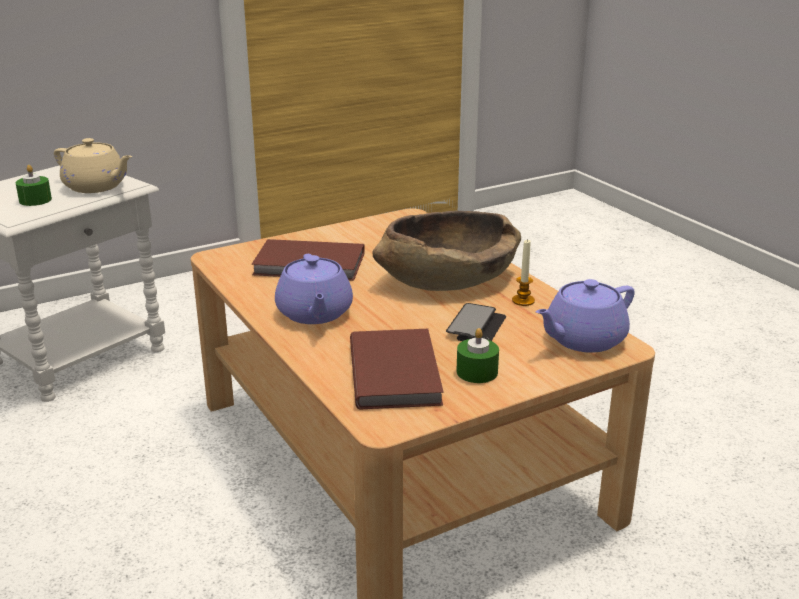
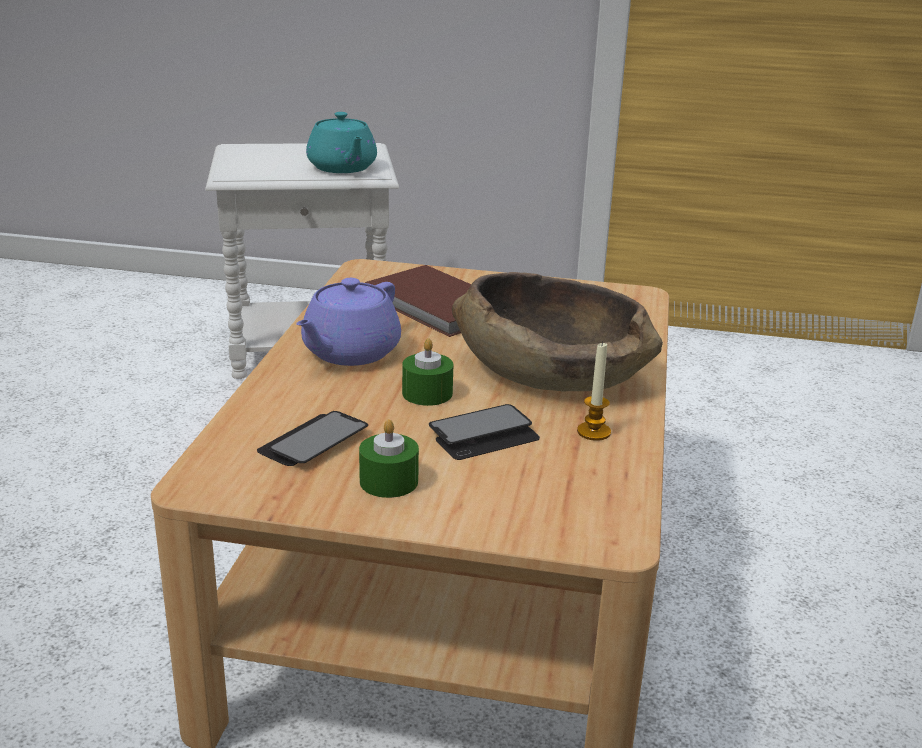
camera: 40 degrees right, 0 degrees up
(35, 200) = (274, 165): green candle -> green candle (427, 393)
(96, 187) = (342, 168): beige teapot -> turquoise teapot
(397, 372) = (313, 442): brown book -> phone
(583, 340) = (580, 507): purple teapot -> none

